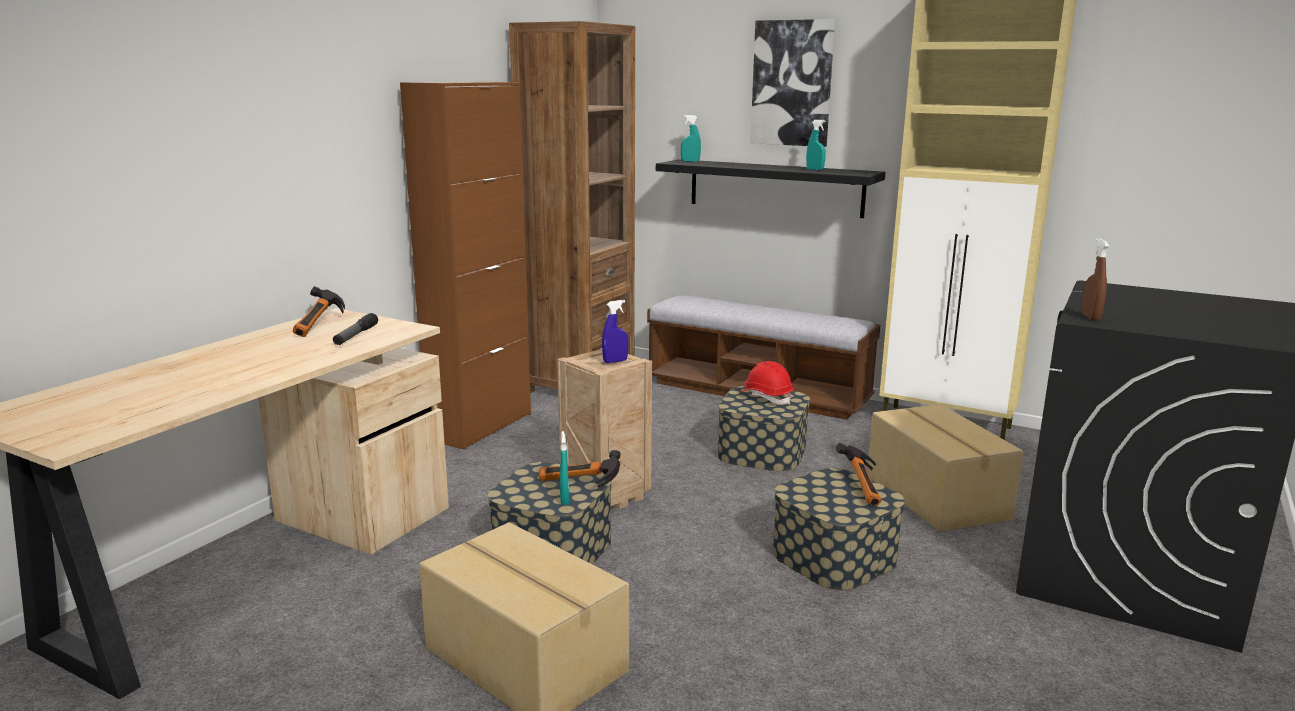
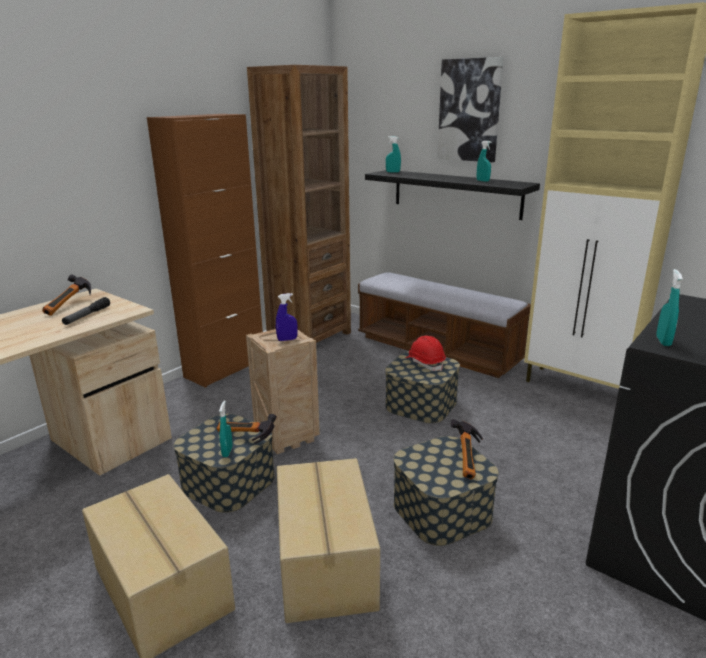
camera: 10 degrees right, 5 degrees up
(935, 497) = (546, 457): cardboard box -> cardboard box (323, 563)
(1090, 317) = (663, 341): brown spray bottle -> turquoise spray bottle

